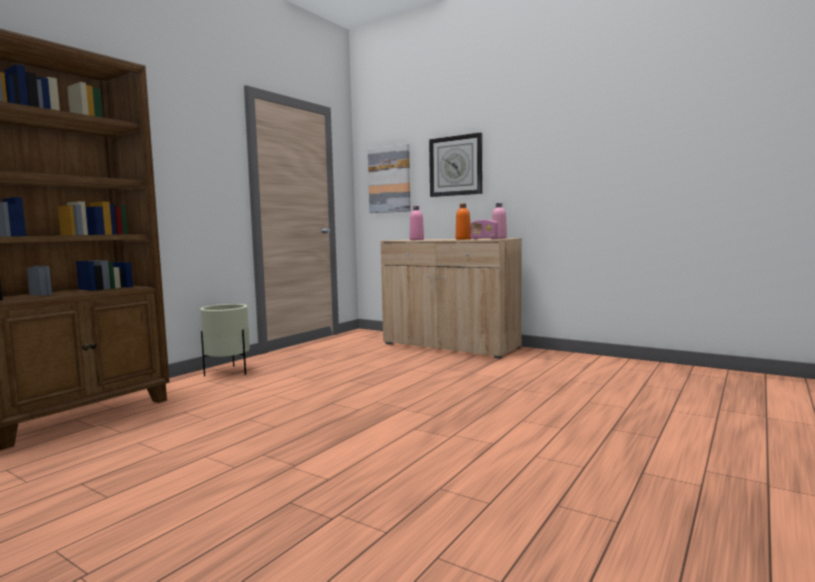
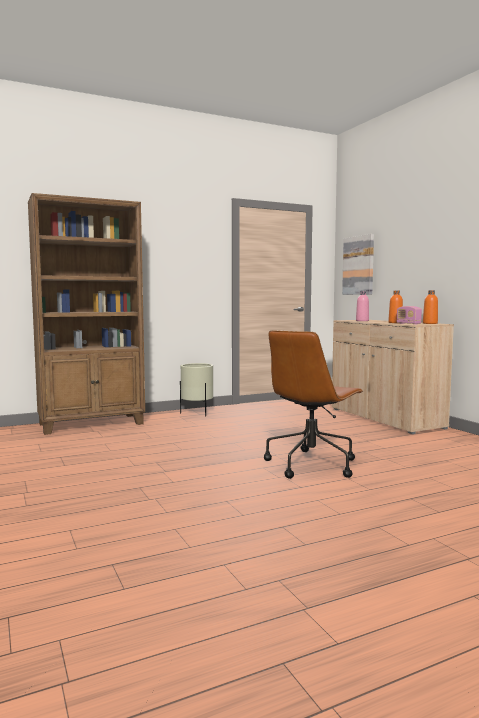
camera: 30 degrees right, 0 degrees up
(456, 166) = (407, 254): wall clock -> none
(460, 412) = (311, 464): none -> brown office chair
(499, 238) = (430, 323): pink bottle -> orange bottle

